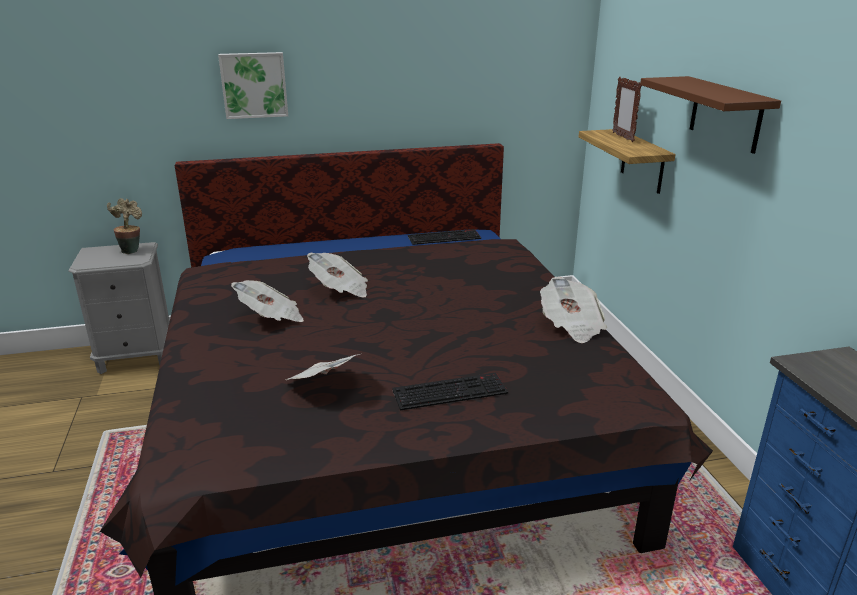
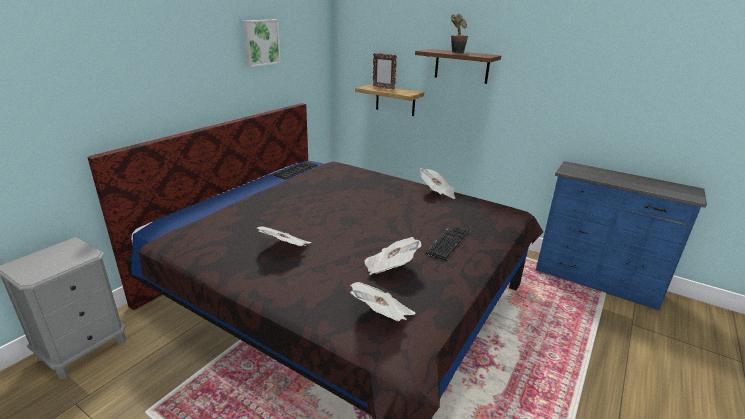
camera: 45 degrees left, 0 degrees up
(131, 250) = (63, 250): potted plant -> potted plant (456, 53)
(254, 85) = (144, 78): picture -> picture (261, 42)
(340, 290) = (295, 217): newspaper -> newspaper (382, 315)

